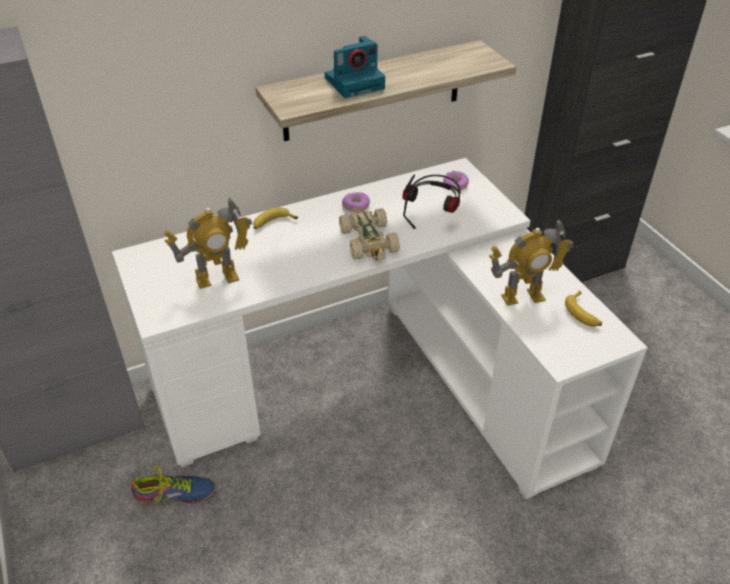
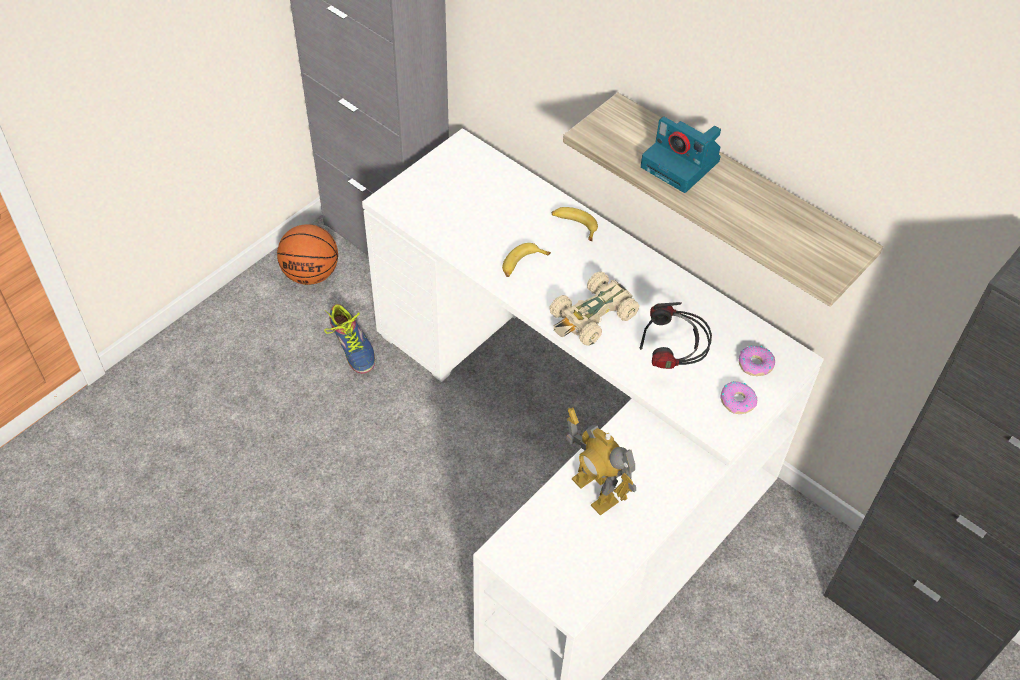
camera: 65 degrees right, 10 degrees up
(66, 502) = (311, 274): none -> basketball
(217, 279) = (465, 218): toy robot -> none
(356, 205) = (650, 283): donut -> donut (737, 401)
(583, 313) = (597, 559): banana -> banana (522, 264)

